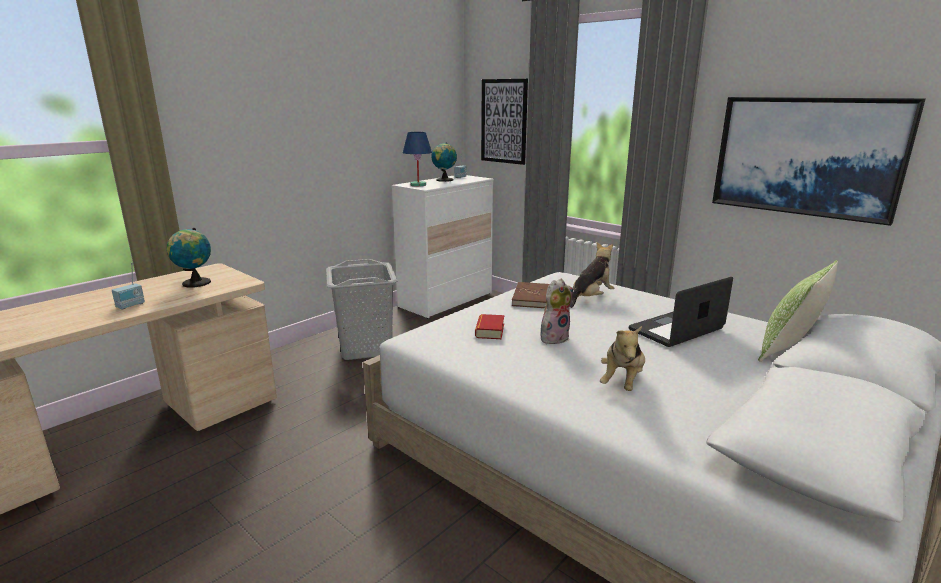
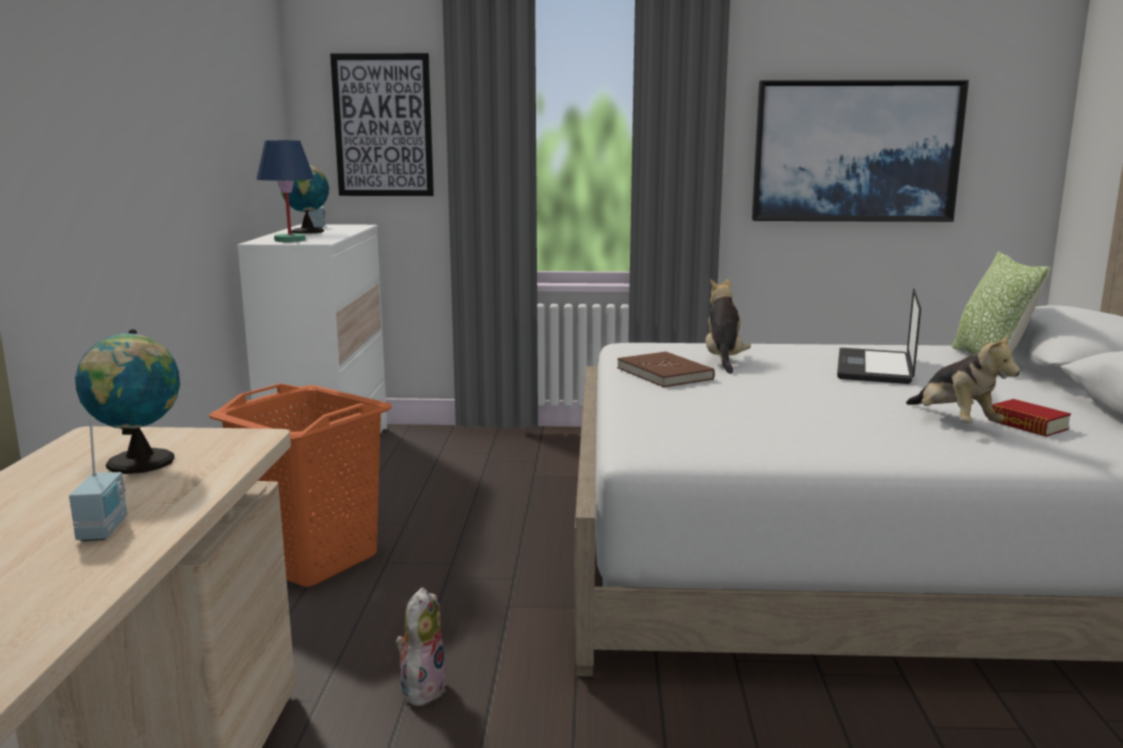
camera: 40 degrees left, 5 degrees down
(366, 348) = (313, 558): grey laundry basket -> orange laundry basket
(489, 330) = (712, 417): book -> book (1027, 425)
(554, 337) = (794, 405): plush toy -> plush toy (422, 688)

